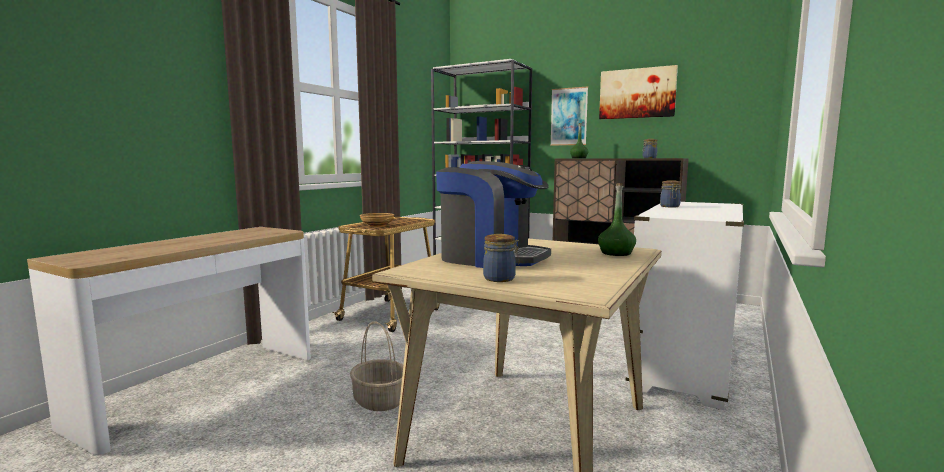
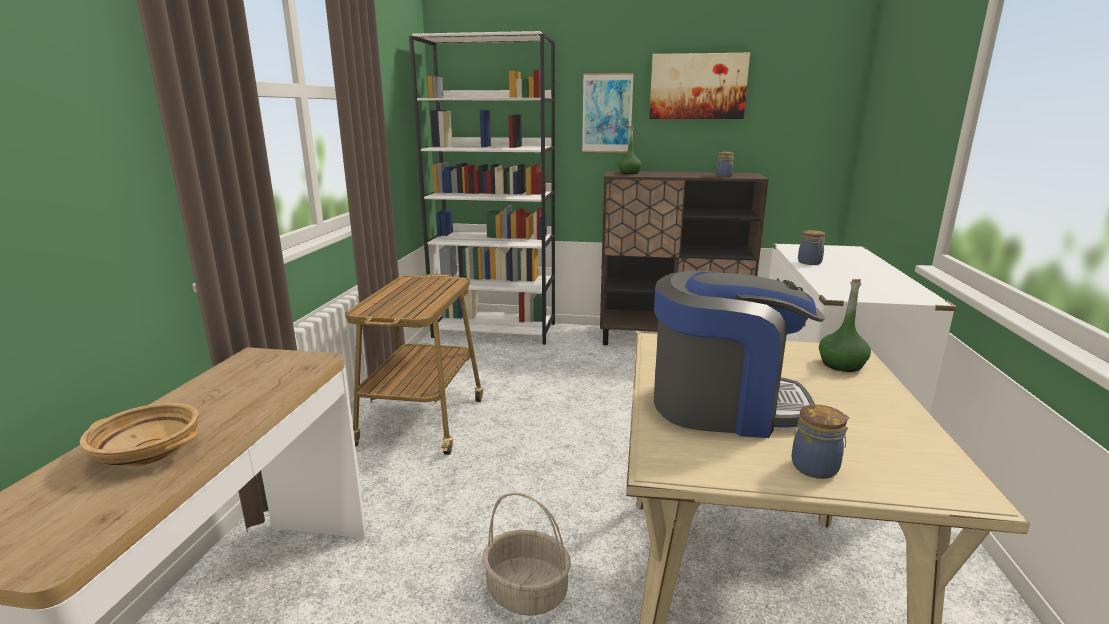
camera: 20 degrees left, 10 degrees up
(377, 225) = (403, 304): beige bowl -> beige bowl (147, 453)

